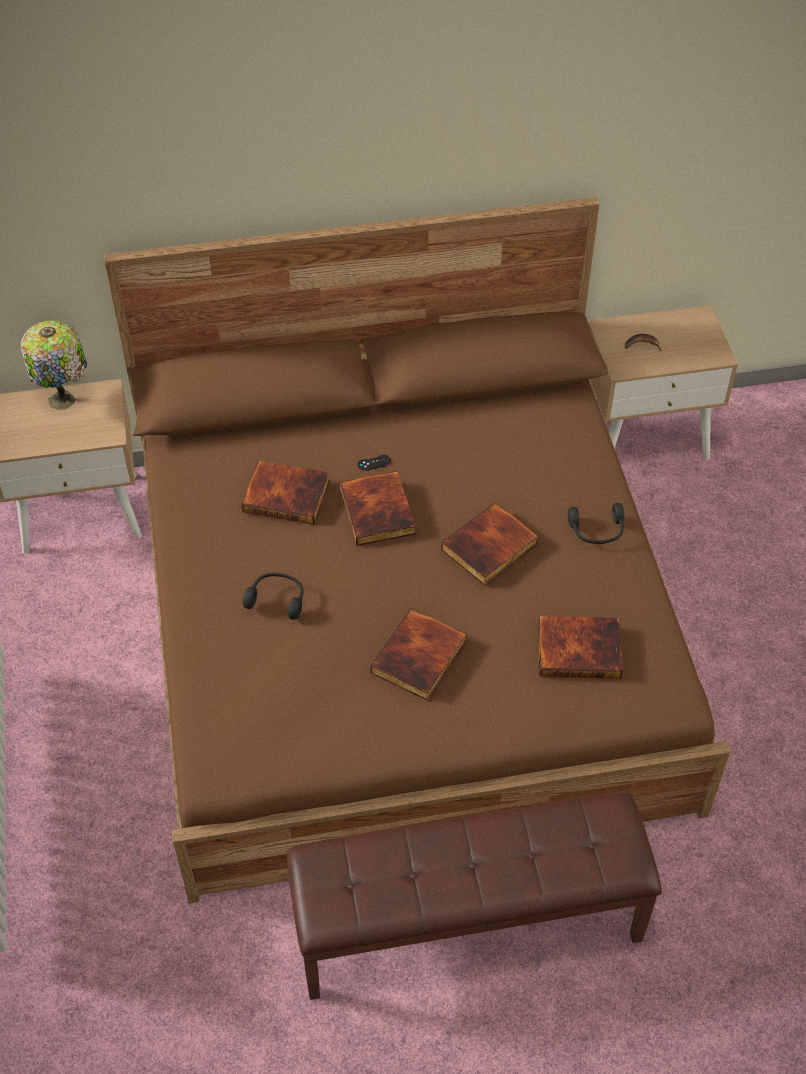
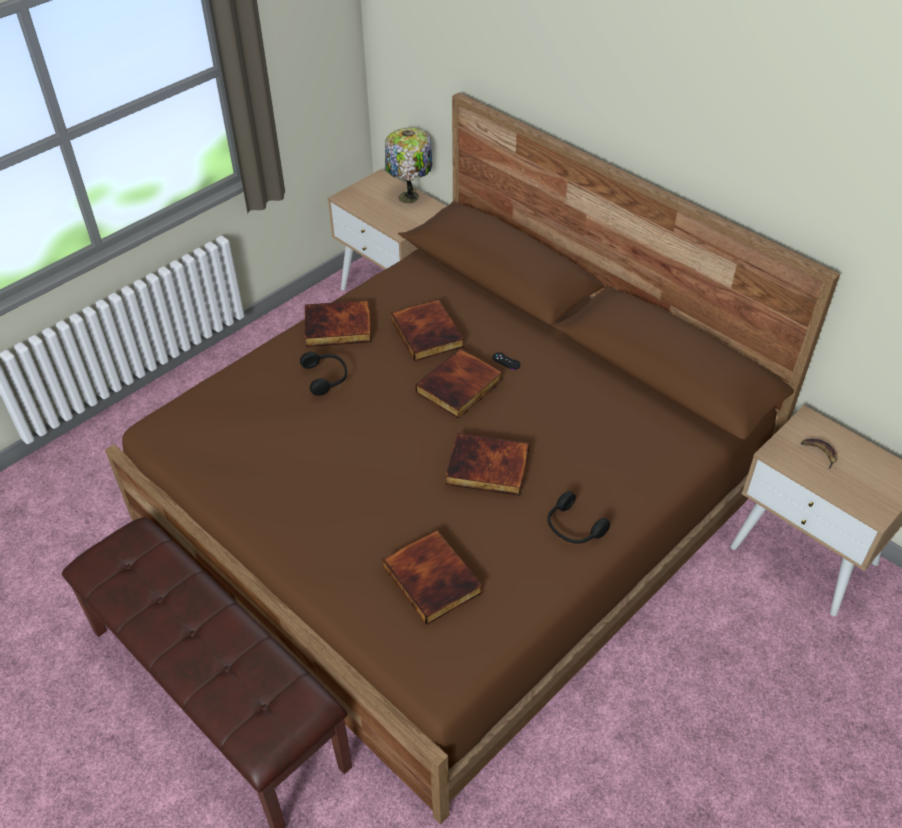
camera: 55 degrees right, 5 degrees down
(420, 658) = (339, 483): book -> book (337, 328)

